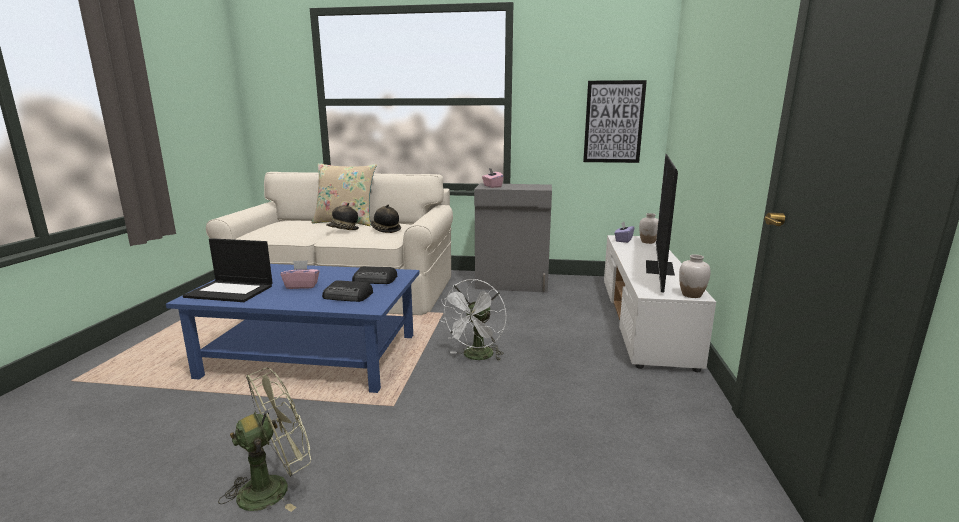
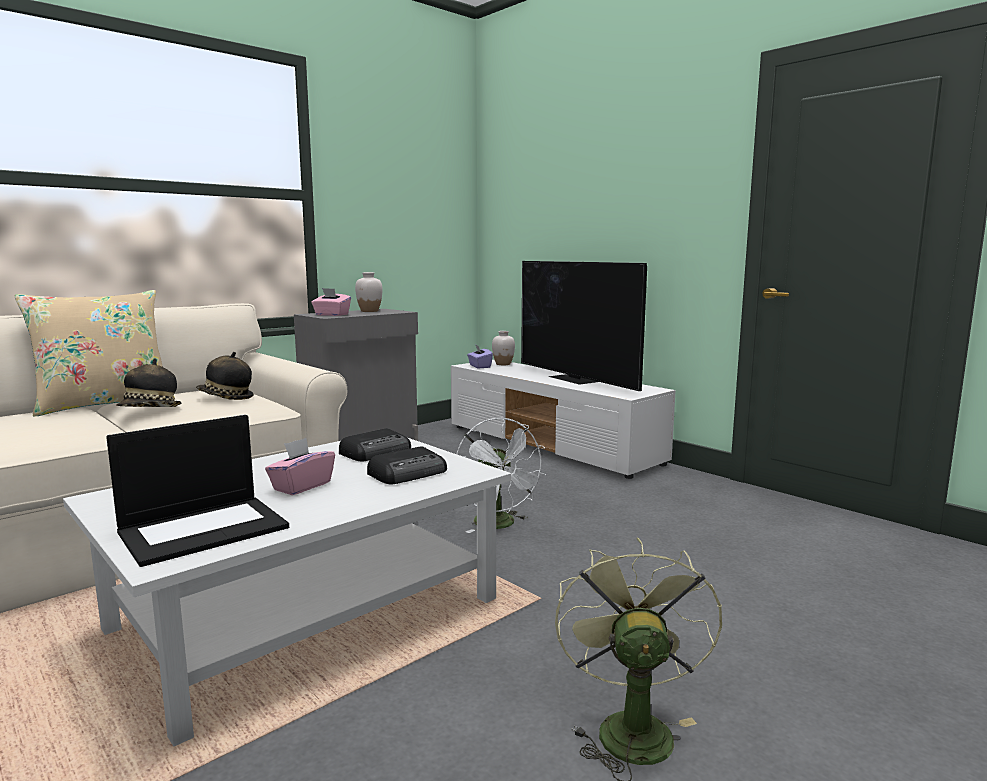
camera: 50 degrees left, 5 degrees down
(313, 355) = (306, 614): blue coffee table -> white coffee table
(613, 122) = (429, 228): picture -> none
(691, 295) = (652, 390): white vase -> white vase (369, 311)

